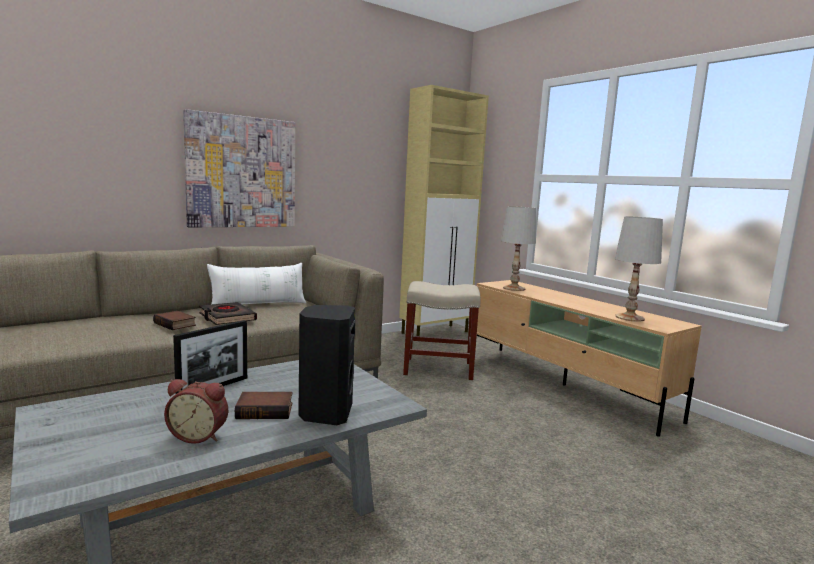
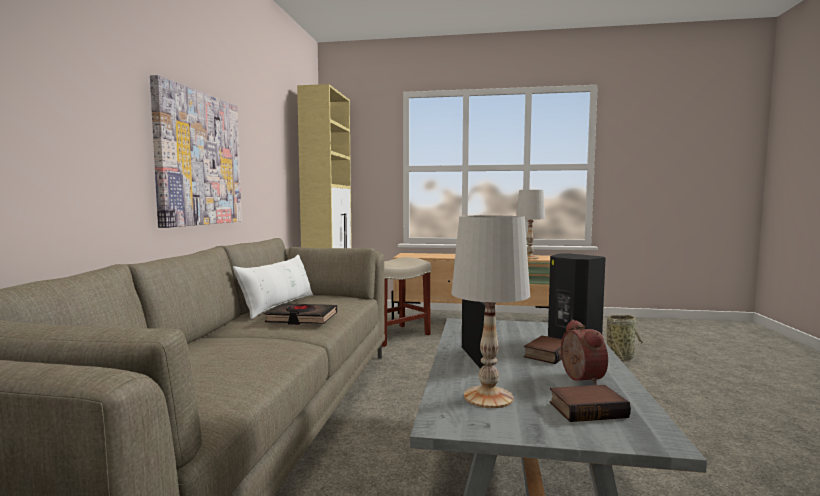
camera: 45 degrees left, 5 degrees down
(176, 324) = (278, 335): book -> book (587, 409)
(199, 435) = (579, 378): alarm clock -> alarm clock turned 60 degrees counterclockwise
(514, 288) = (425, 256): white table lamp -> white table lamp (488, 397)
(629, 499) = (621, 357): none -> basket

